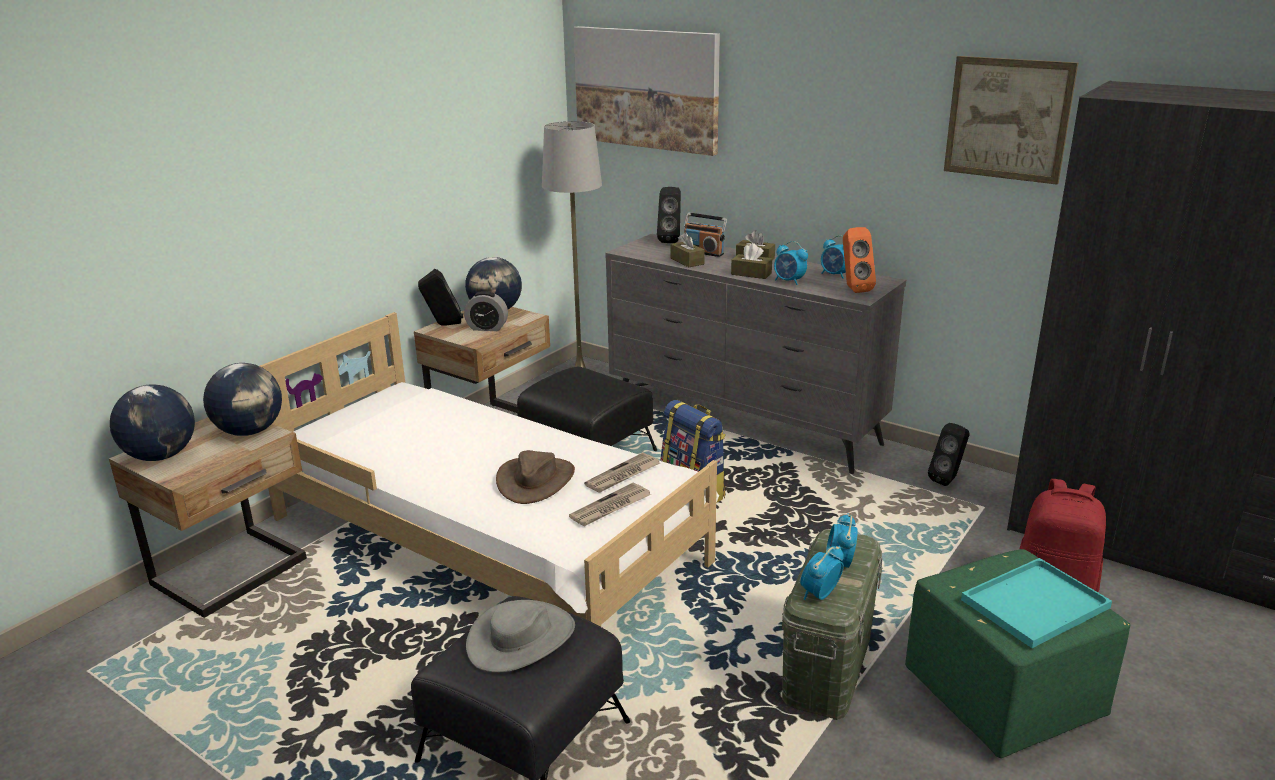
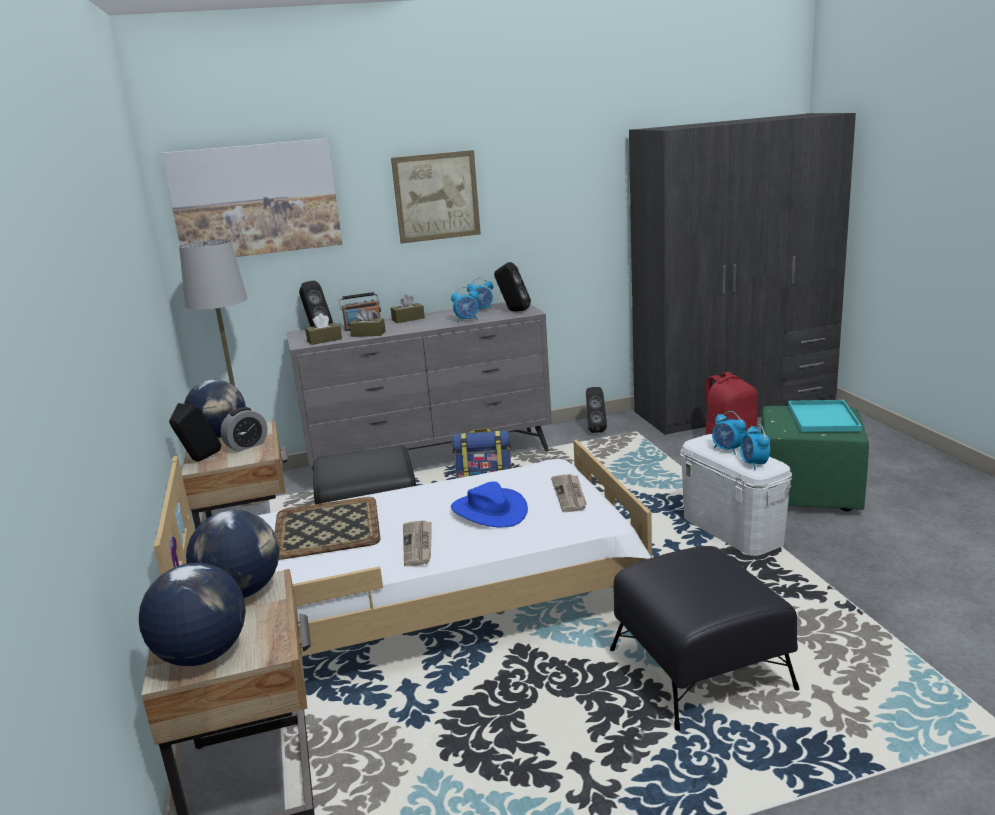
camera: 50 degrees left, 5 degrees down
(437, 425) = (326, 529): none -> tray
(521, 639) = (694, 574): grey hat -> none
(535, 480) = (489, 511): brown hat -> blue hat
(623, 475) = (532, 479): newspaper -> newspaper (418, 545)
(751, 274) = (432, 325): brown tissue box -> brown tissue box (324, 340)
(828, 667) = (732, 530): green storage box -> white storage box
(853, 289) = (513, 311): orange speaker -> black speaker
(1008, 119) = (569, 167): picture -> picture (436, 196)

